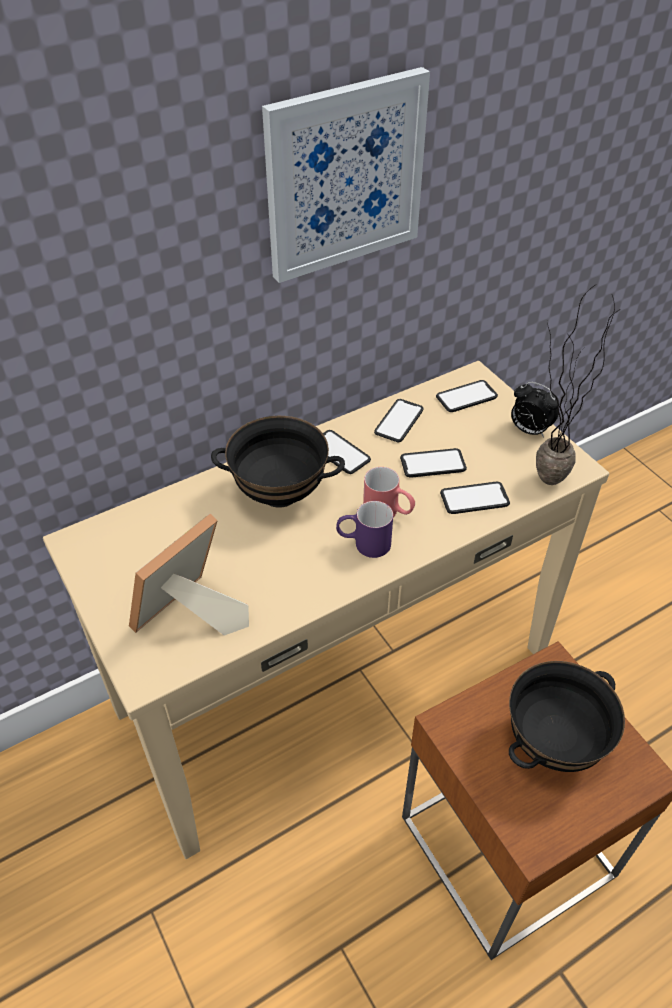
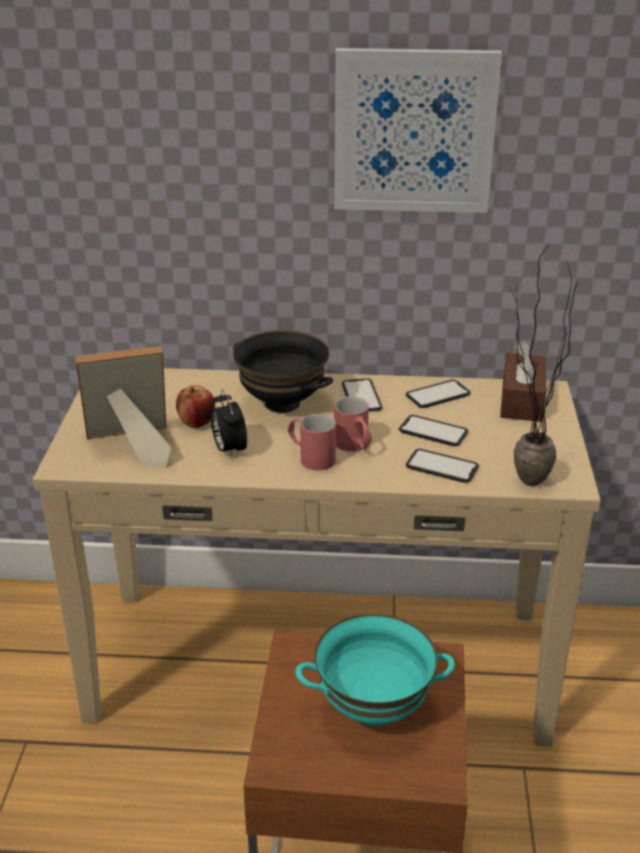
camera: 35 degrees right, 15 degrees down
(224, 556) = (197, 423): none -> apple
(363, 543) = (310, 457): purple mug -> red mug
(466, 397) = (521, 400): phone -> brown tissue box
(529, 430) = (554, 442): alarm clock -> alarm clock (229, 450)
(552, 742) = (373, 708): black bowl -> turquoise bowl

